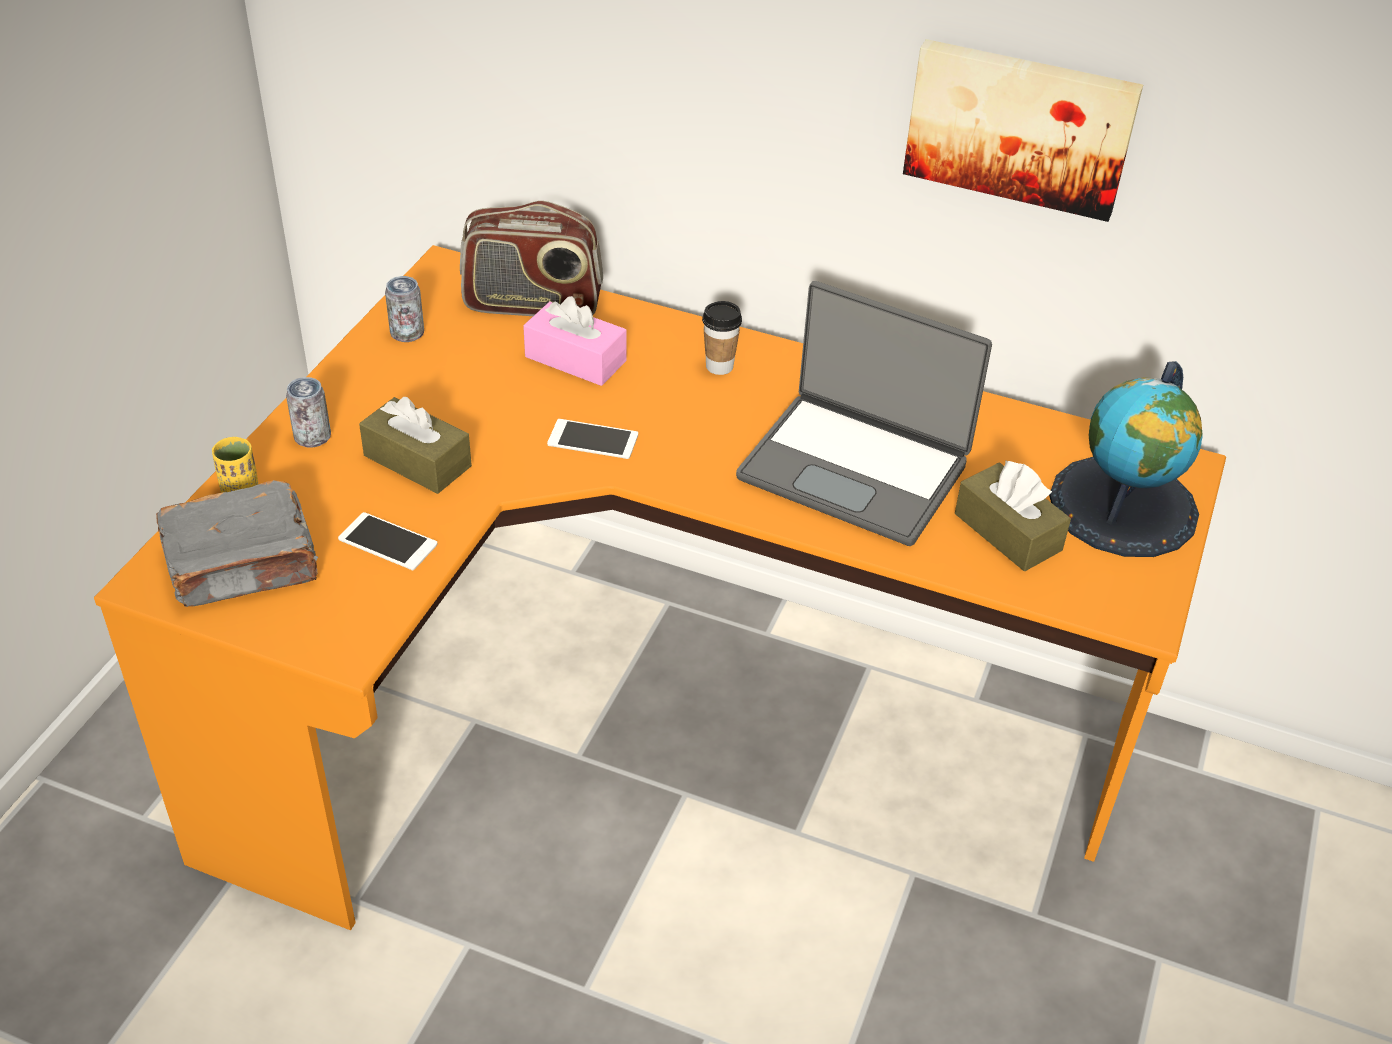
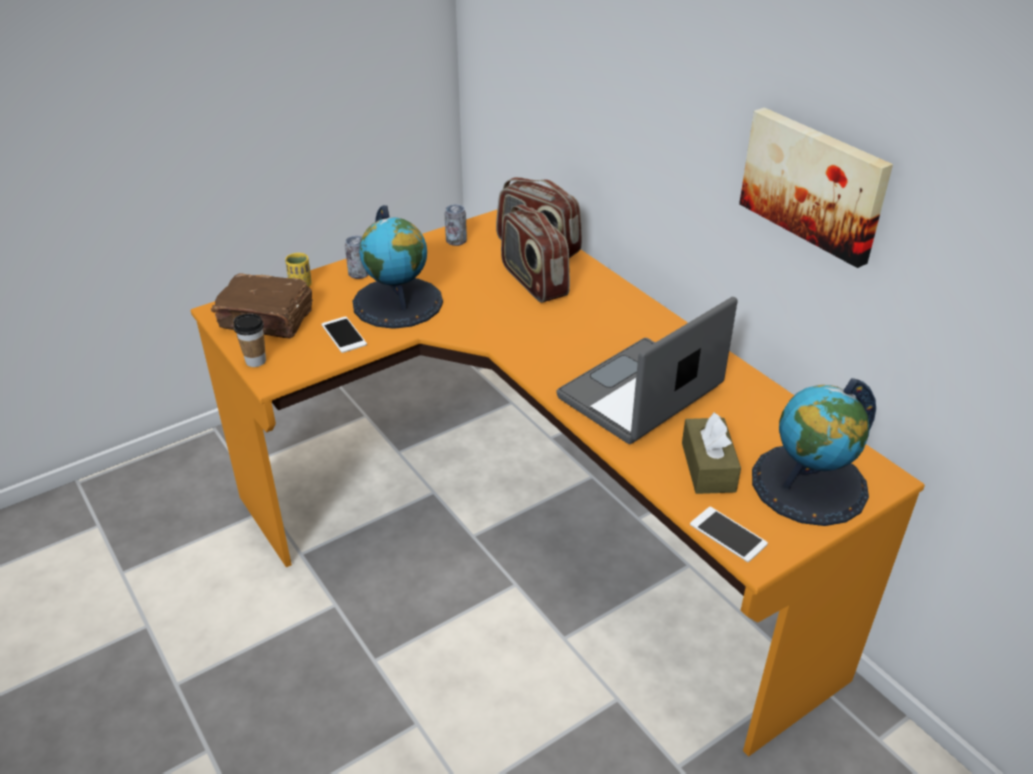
camera: 35 degrees right, 5 degrees down
(244, 565) = (267, 320): grey book -> brown book
(417, 461) = (398, 302): brown tissue box -> globe
(575, 359) = (533, 281): pink tissue box -> radio
(593, 440) = (501, 324): phone -> phone (728, 534)
(719, 366) = (613, 312): cup -> cup (256, 361)
(855, 469) = (642, 394): laptop -> laptop turned 75 degrees clockwise

